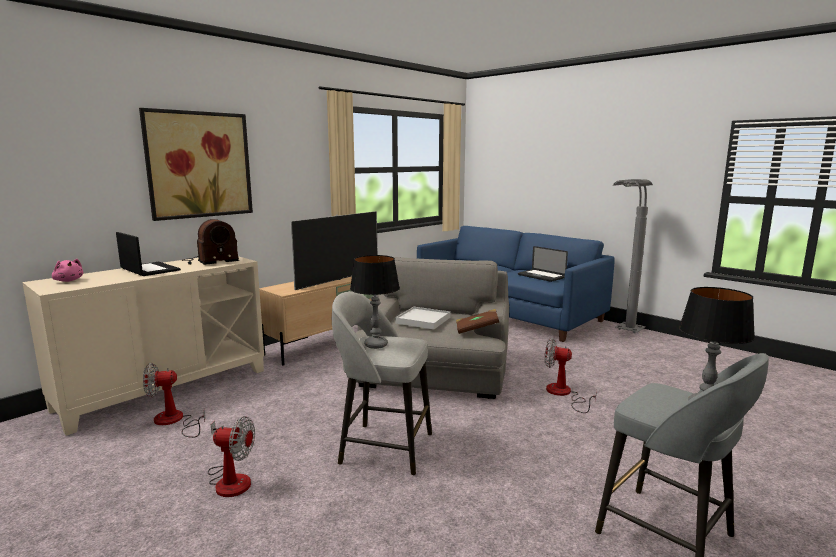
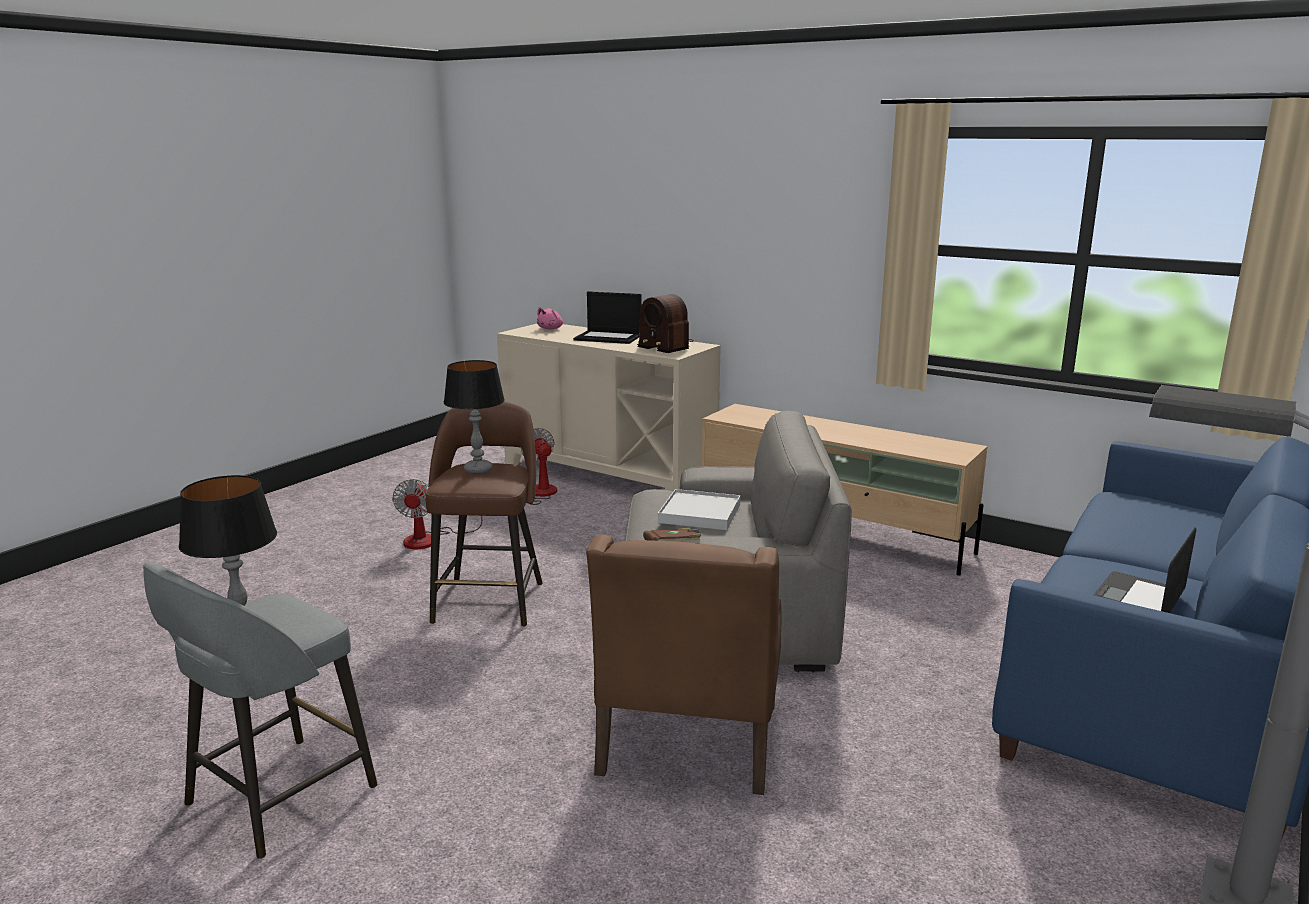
camera: 80 degrees right, 5 degrees up
(149, 269) = (609, 337): laptop -> laptop turned 75 degrees clockwise
(199, 165) = (704, 222): picture -> none
(338, 279) = (820, 431): television -> none
(383, 447) = (489, 600): grey stool -> brown stool
(563, 394) = (688, 739): fan -> brown armchair

